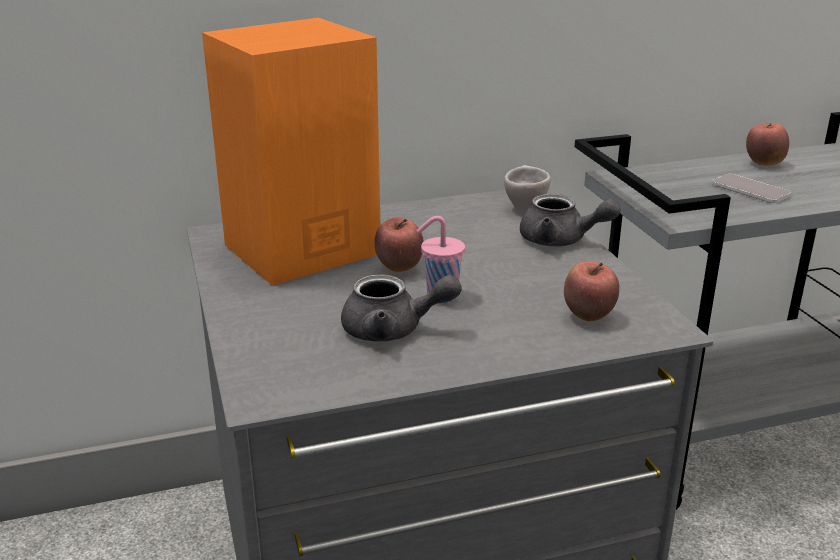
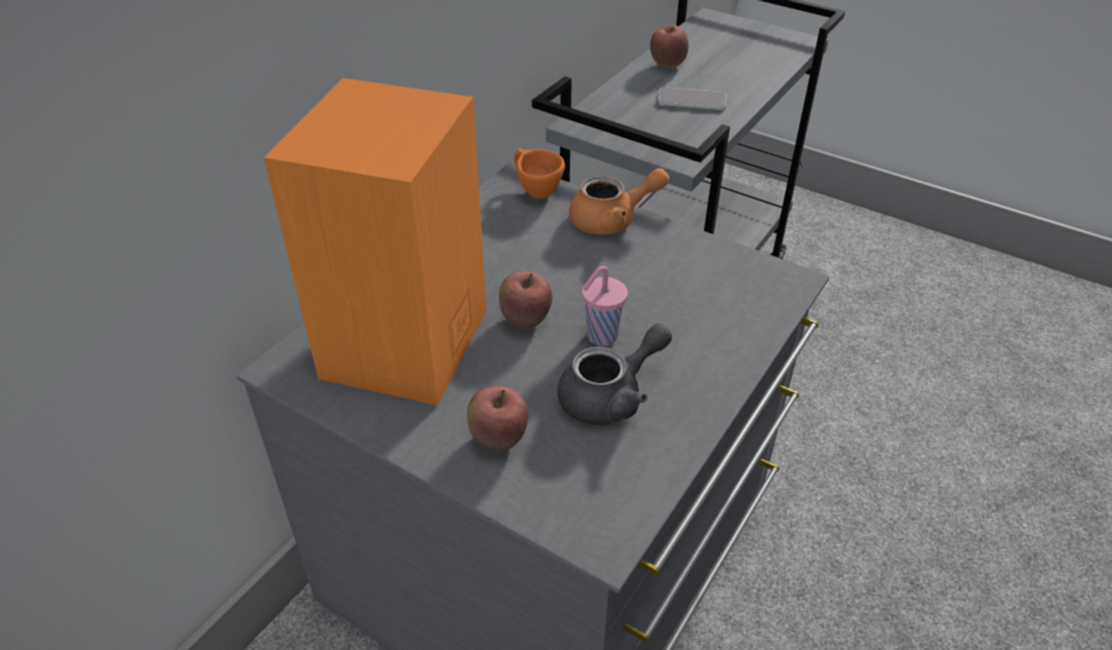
camera: 40 degrees left, 15 degrees up
(524, 206) = (535, 191): beige cup -> orange cup
(561, 240) = (612, 220): grey teapot -> orange teapot
(588, 317) = (729, 297): apple -> apple (498, 440)

